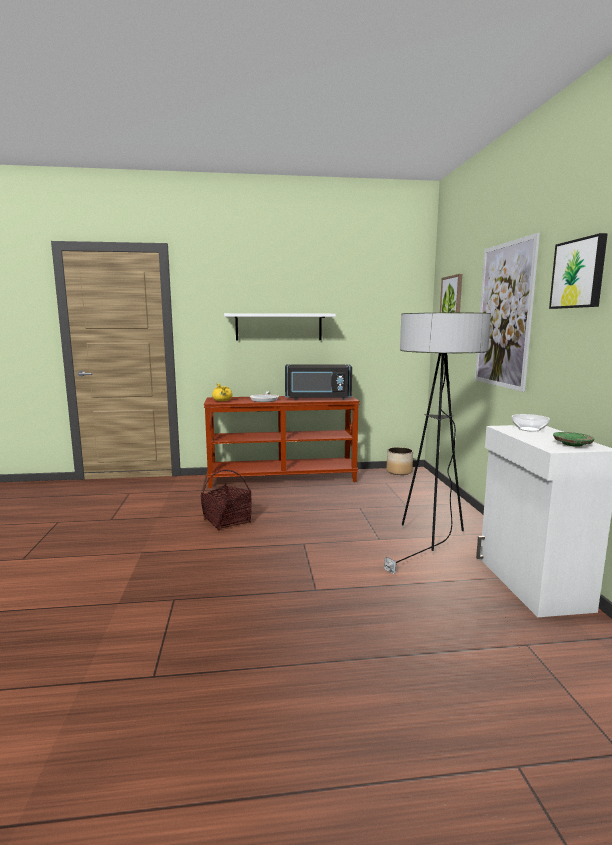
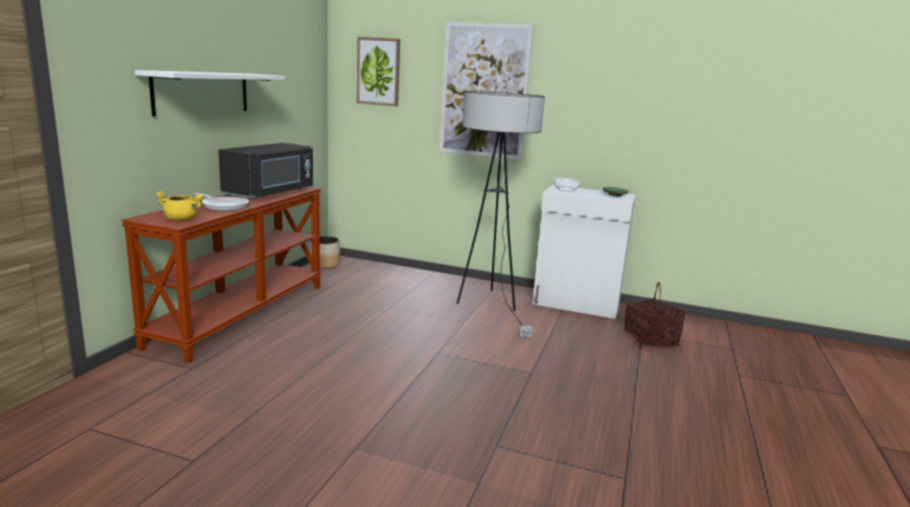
camera: 65 degrees left, 5 degrees up
(227, 521) = (330, 376): basket -> basket (650, 339)
(579, 274) = (584, 68): picture -> none

